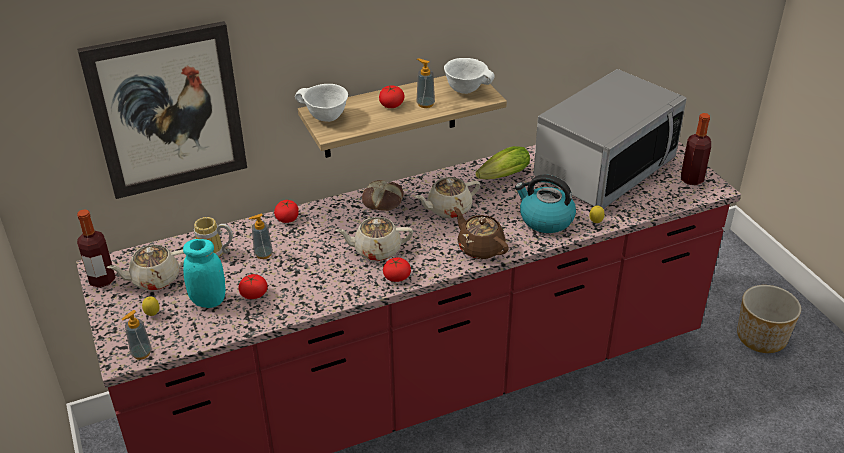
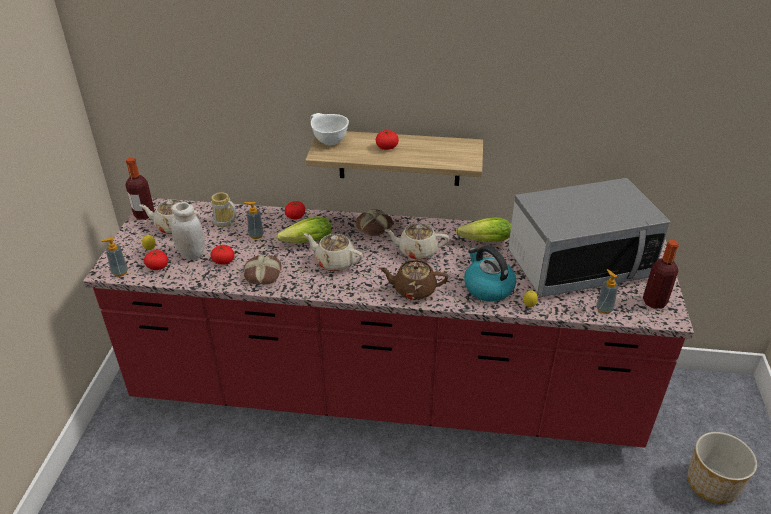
camera: 30 degrees right, 0 degrees up
(167, 110) = (213, 102): picture -> none
(208, 300) = (192, 254): turquoise jar -> white jar
(311, 291) = (262, 274): none -> bread
(324, 242) = (304, 242): none -> lettuce
(396, 277) = (330, 287): tomato -> tomato (158, 266)
(425, 104) = (413, 154): soap dispenser -> soap dispenser (604, 309)
(466, 89) = (457, 153): white bowl -> none
(480, 248) = (413, 290): brown teapot -> brown teapot turned 75 degrees counterclockwise

